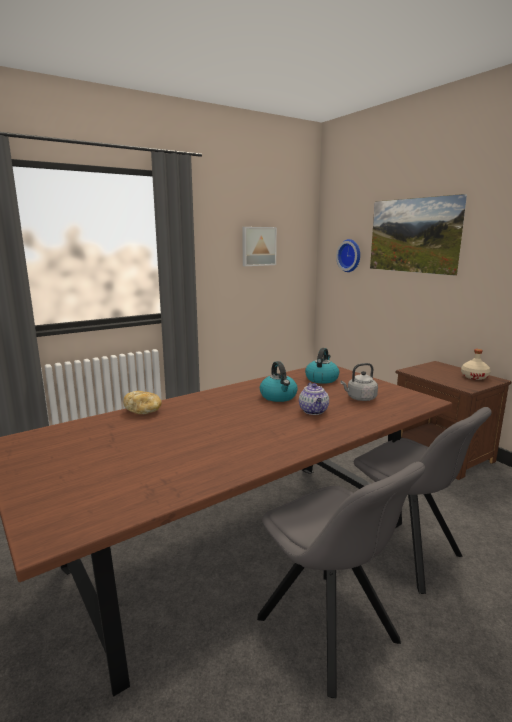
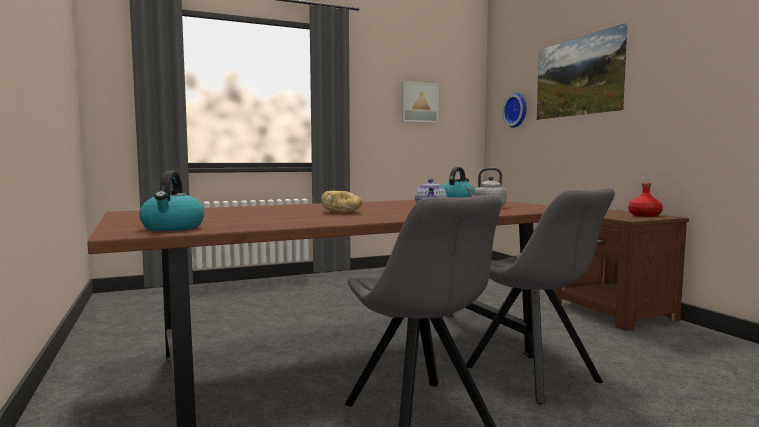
camera: 10 degrees right, 10 degrees down
(144, 411) = (261, 206): bread -> bread (342, 212)
(279, 396) = (402, 205): kettle -> kettle (173, 228)
(474, 377) = (644, 215): beige bottle -> red bottle

